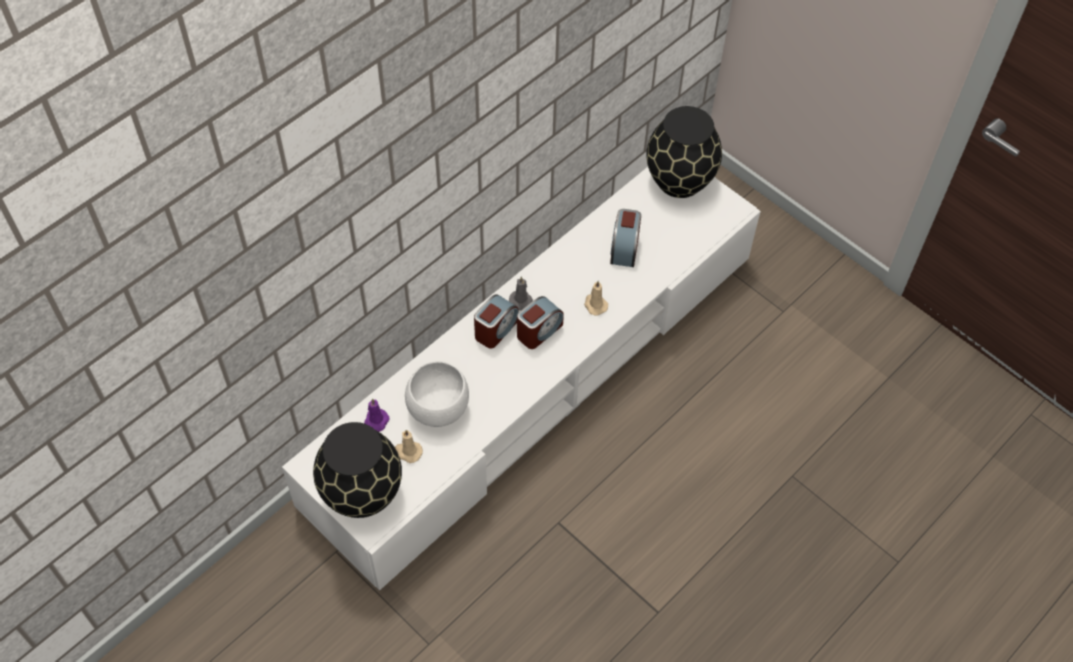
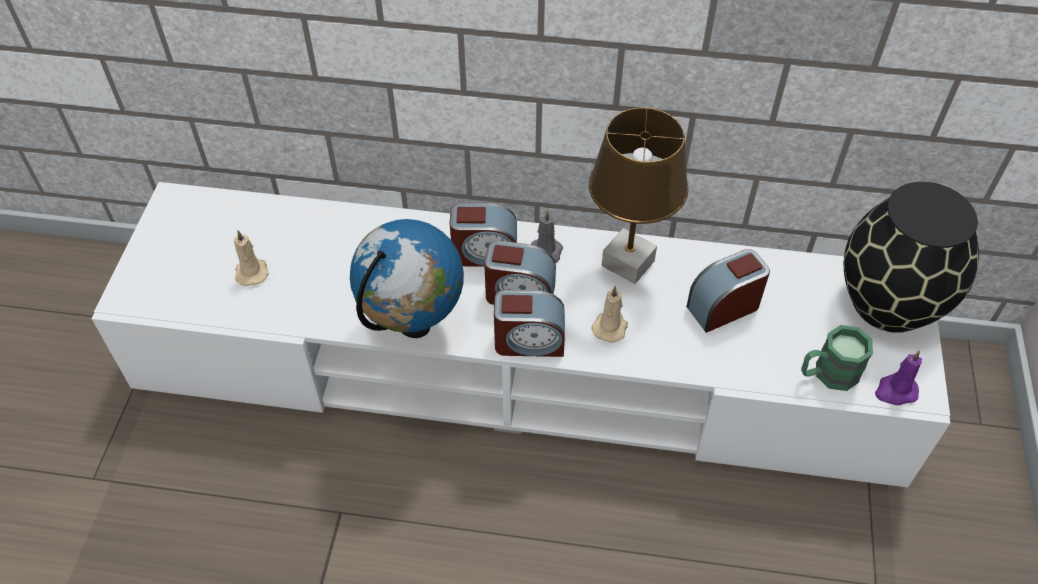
camera: 55 degrees right, 5 degrees down
(361, 493) = (166, 263): black vase -> none
(376, 422) = (270, 223): purple candle -> purple candle (895, 391)
(436, 409) = (329, 263): white bowl -> none
(518, 392) = (414, 325): none -> globe
(561, 269) = (629, 263): none -> brown table lamp
(574, 346) = (529, 341): none -> alarm clock
(698, 236) = (827, 374): none -> green mug

